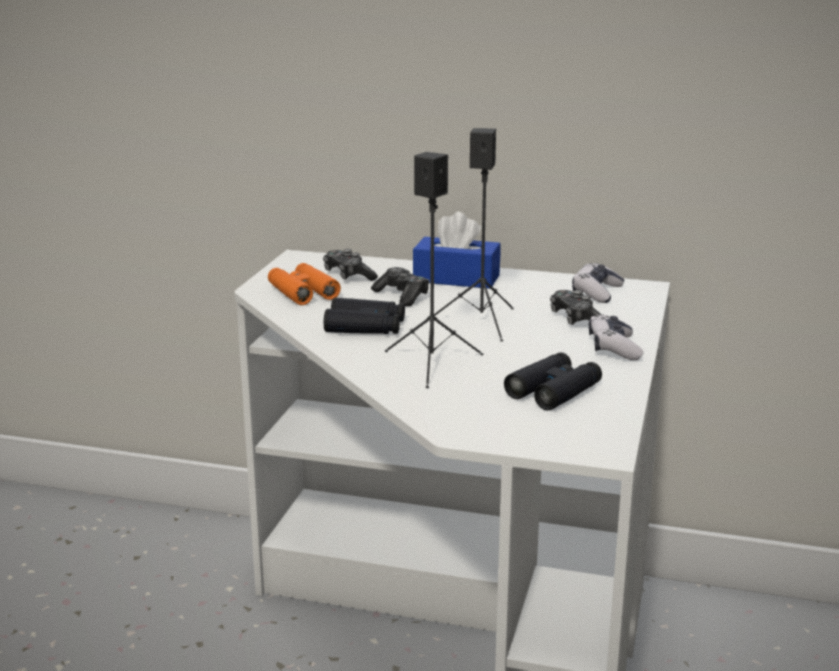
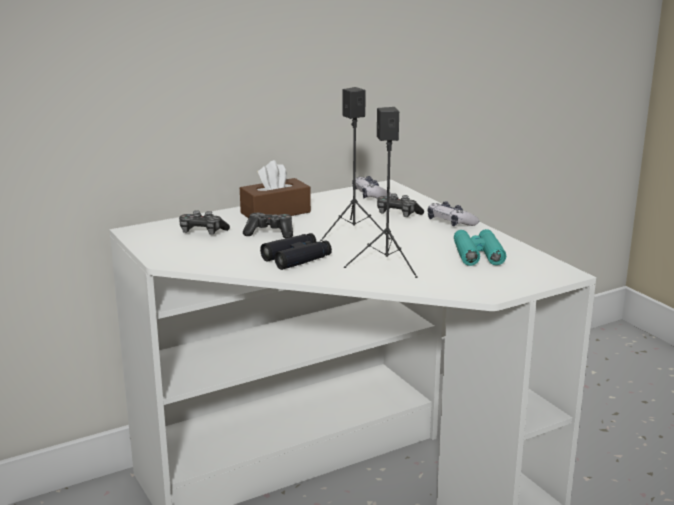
camera: 45 degrees left, 0 degrees up
(303, 292) = (200, 252): orange binoculars -> none
(456, 278) = (275, 212): blue tissue box -> brown tissue box
(554, 391) = (477, 254): black binoculars -> turquoise binoculars

